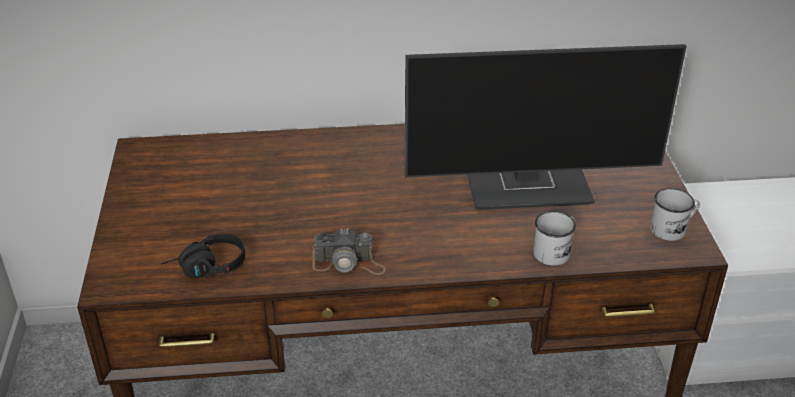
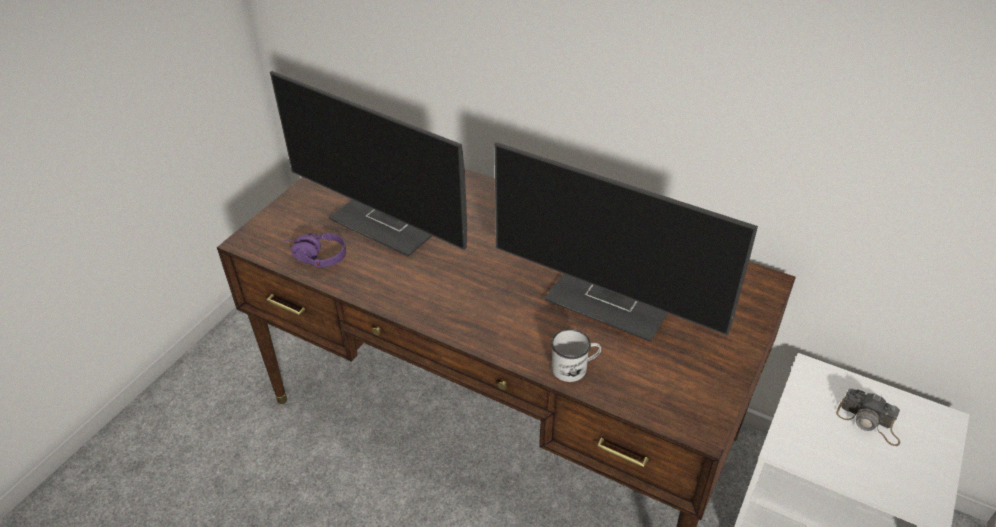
camera: 35 degrees right, 5 degrees up
(206, 269) = (314, 257): black headphones -> purple headphones
(254, 204) = (391, 222): none -> monitor
(349, 263) = (409, 299): camera -> camera (869, 423)
(673, 228) = (702, 399): white mug -> none

